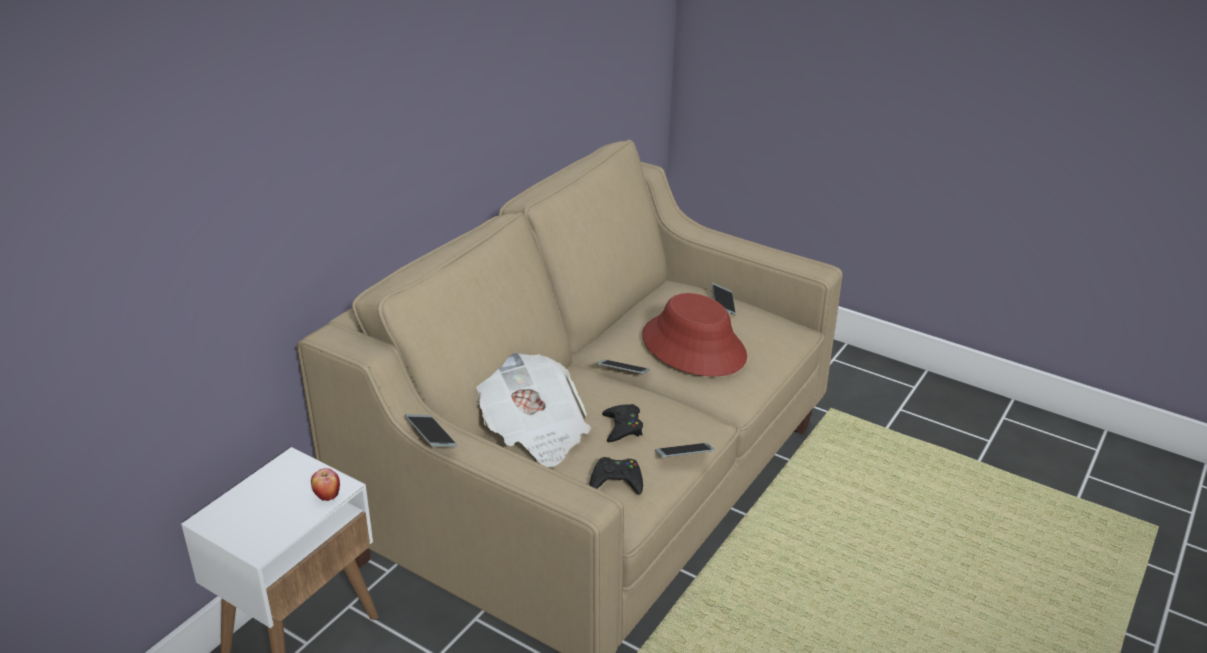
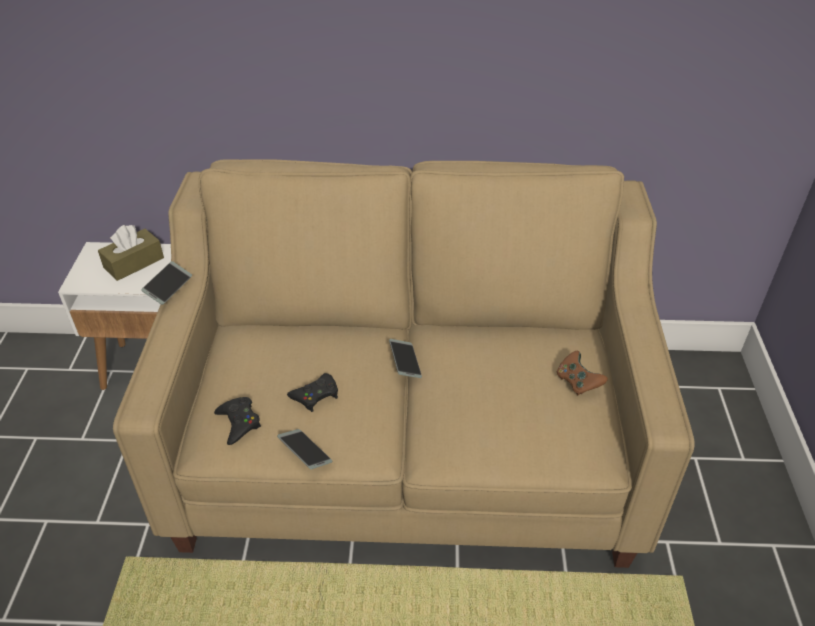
camera: 60 degrees right, 10 degrees up
(278, 493) = (134, 263): none -> brown tissue box
(327, 496) = (143, 284): apple -> none
(534, 432) = (273, 346): newspaper -> none
(694, 346) = (479, 391): red hat -> none
(723, 303) = (577, 382): phone -> brown game controller

